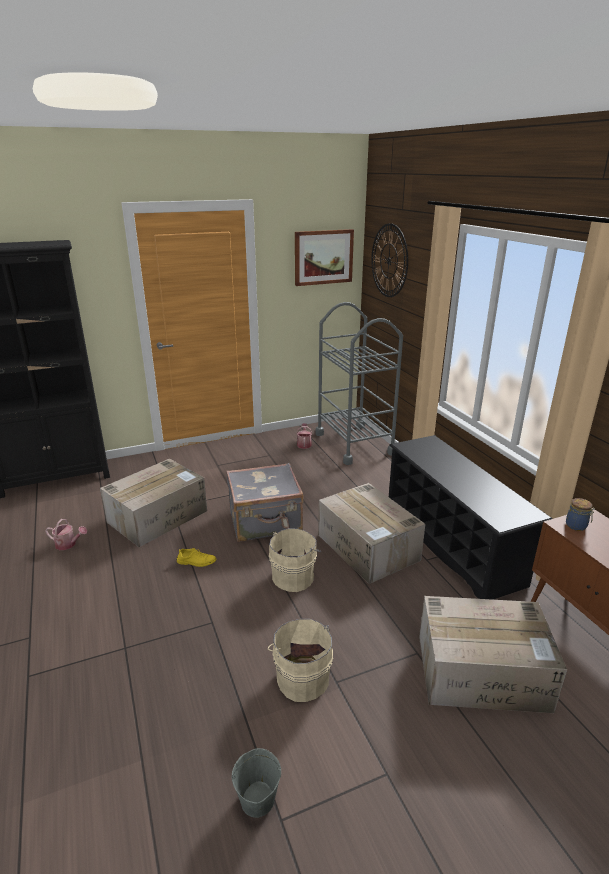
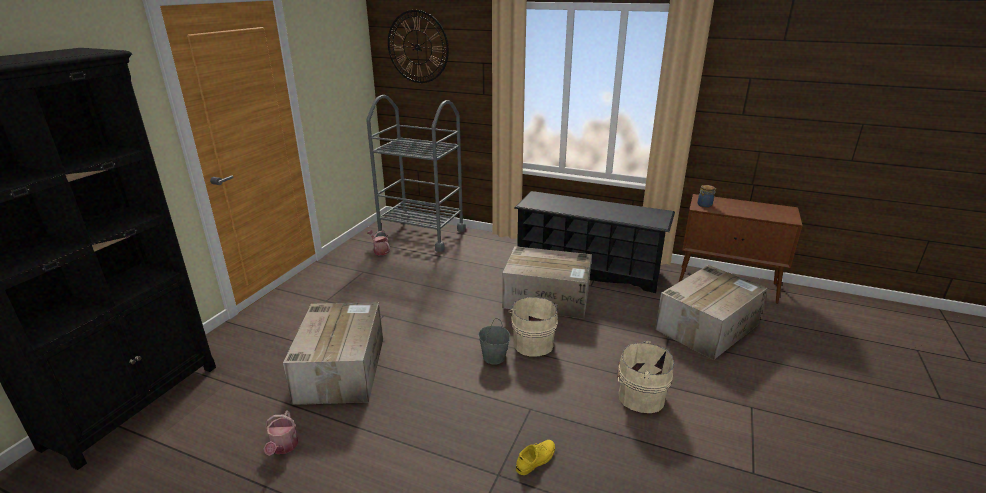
camera: 45 degrees left, 0 degrees up
(68, 544) = (283, 447): watering can -> watering can turned 120 degrees clockwise
(196, 561) = (443, 379): yellow shoe -> yellow shoe (536, 459)
(258, 800) = (729, 476): grey bucket -> grey bucket (494, 357)
(265, 522) = (449, 321): grey suitcase -> none
(323, 257) = (344, 51): picture -> none

